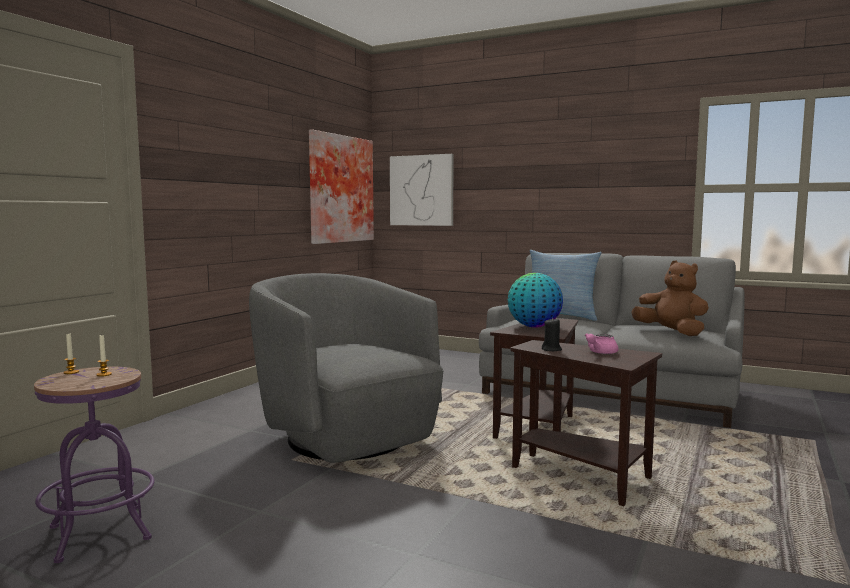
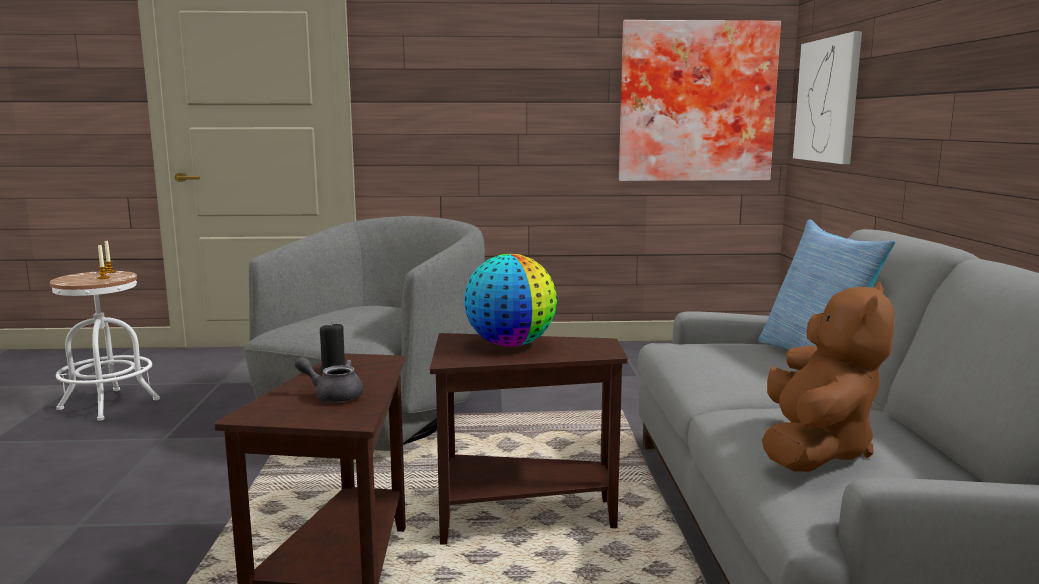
camera: 60 degrees right, 5 degrees up
(100, 533) = (109, 404): purple stool -> white stool
(600, 353) = (333, 395): pink teapot -> grey teapot

